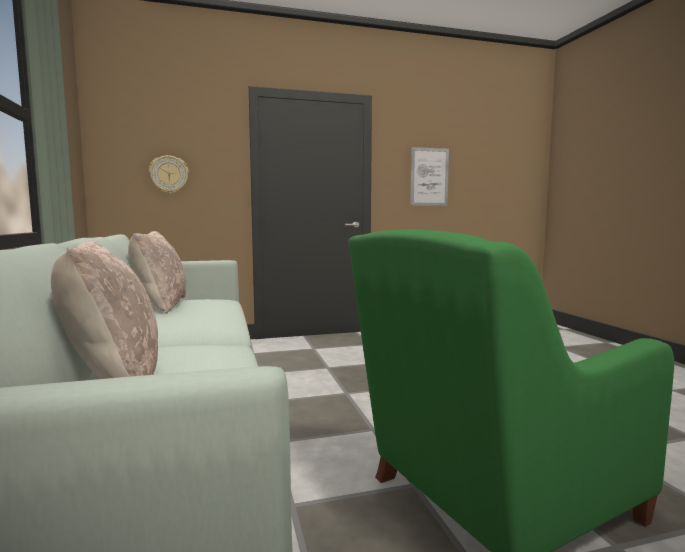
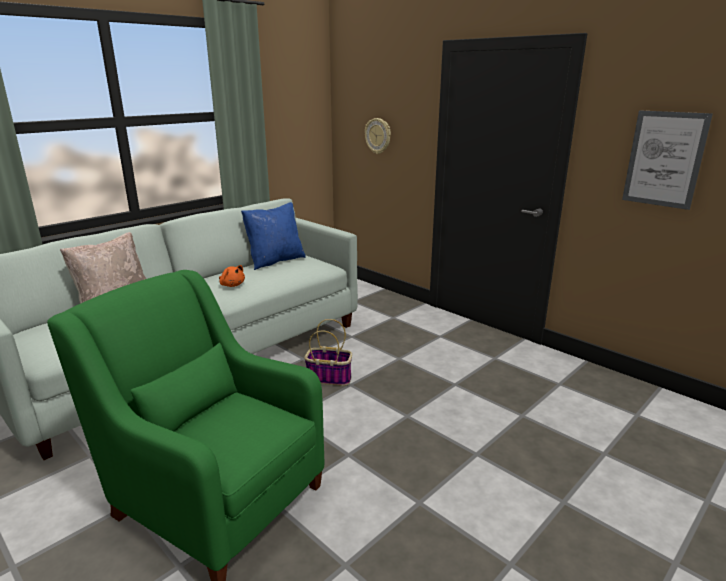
camera: 60 degrees right, 15 degrees up
(161, 305) = (275, 261): beige pillow -> blue pillow
(193, 323) = (232, 285): none -> orange plush toy
(322, 398) = (330, 378): none -> basket

